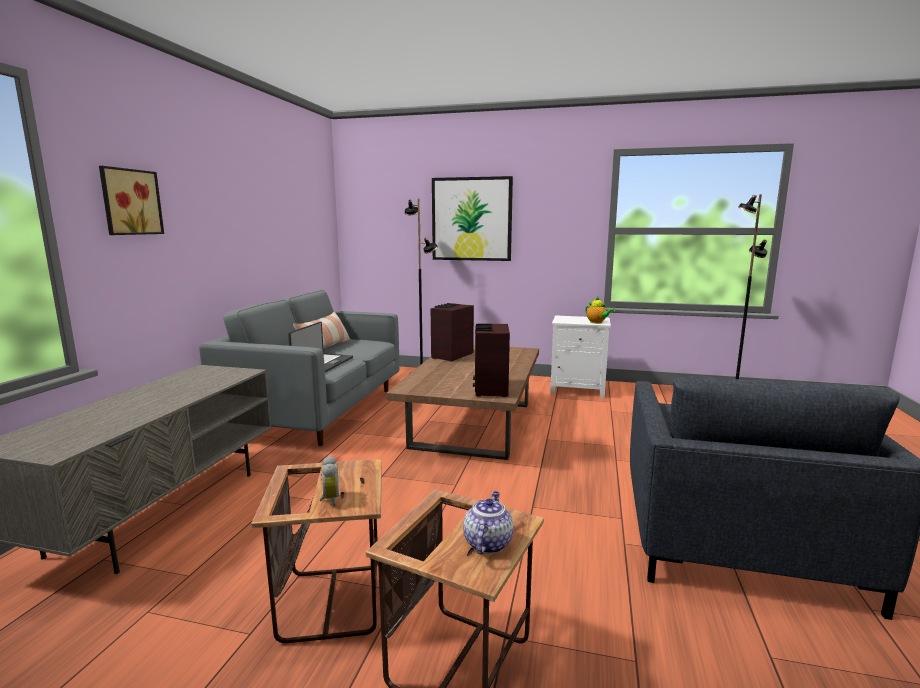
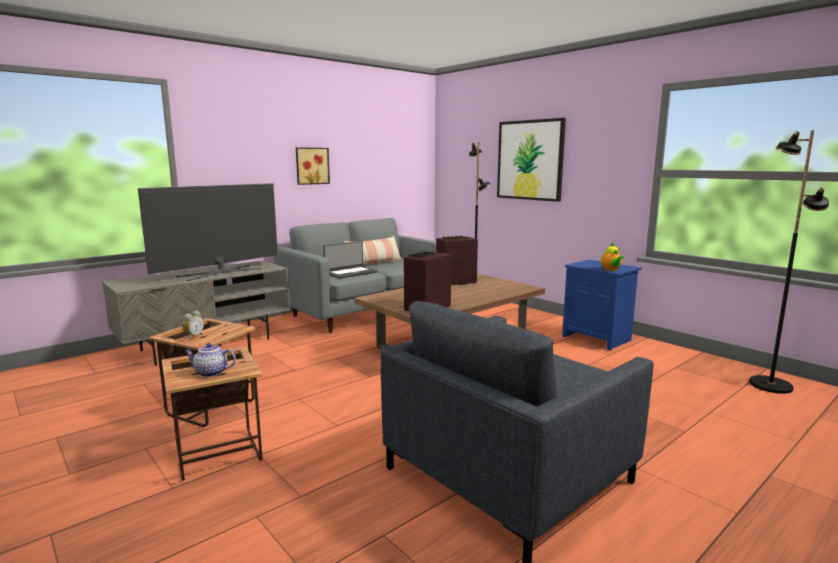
camera: 35 degrees right, 0 degrees up
(129, 202) = (228, 151): picture -> picture (311, 166)
(176, 393) = (220, 272): none -> television
(487, 543) = (210, 373): teapot -> teapot turned 135 degrees counterclockwise
(578, 389) = (598, 338): white nightstand -> blue nightstand

